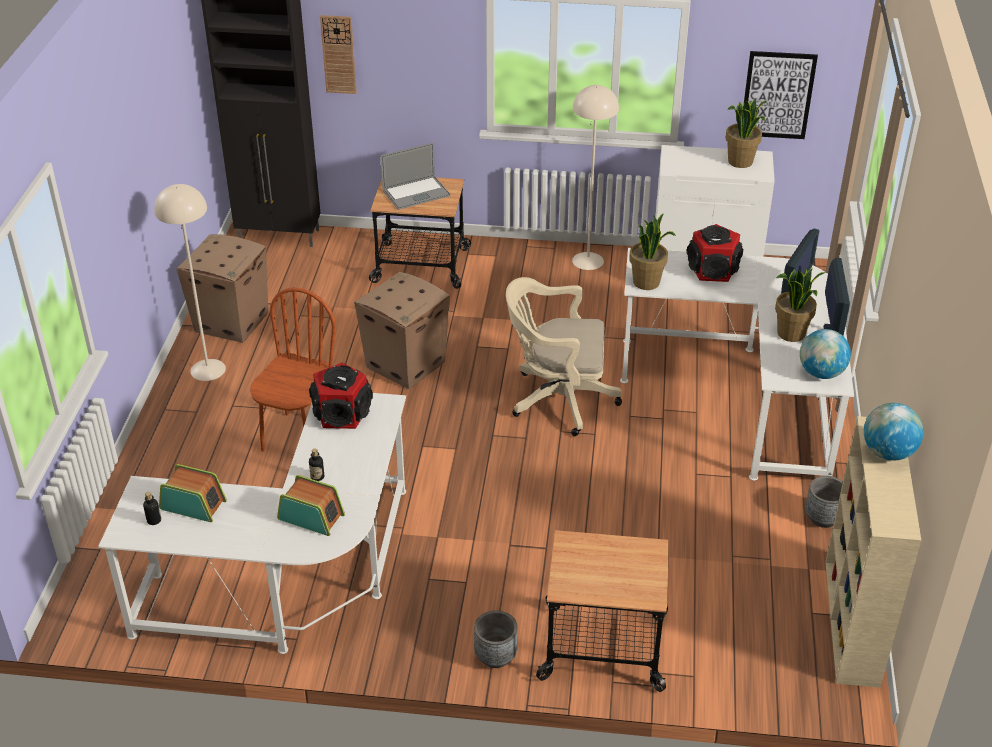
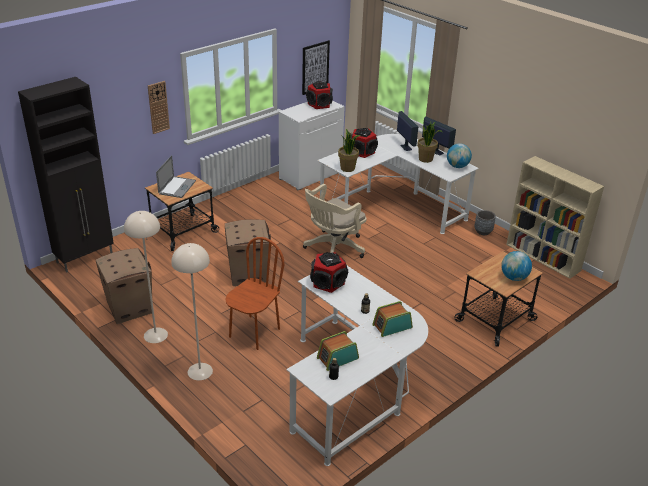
camera: 50 degrees left, 5 degrees down
(299, 438) = (254, 332): brown chair -> brown chair turned 60 degrees clockwise
(338, 54) = (102, 122): wall clock -> wall clock (158, 107)
(496, 656) = (470, 351): grey planter -> none
(587, 260) = (253, 192): beige floor lamp -> beige floor lamp (199, 371)
(740, 162) = (319, 104): potted plant -> speaker
(888, 453) = (550, 167): globe -> globe (514, 278)

